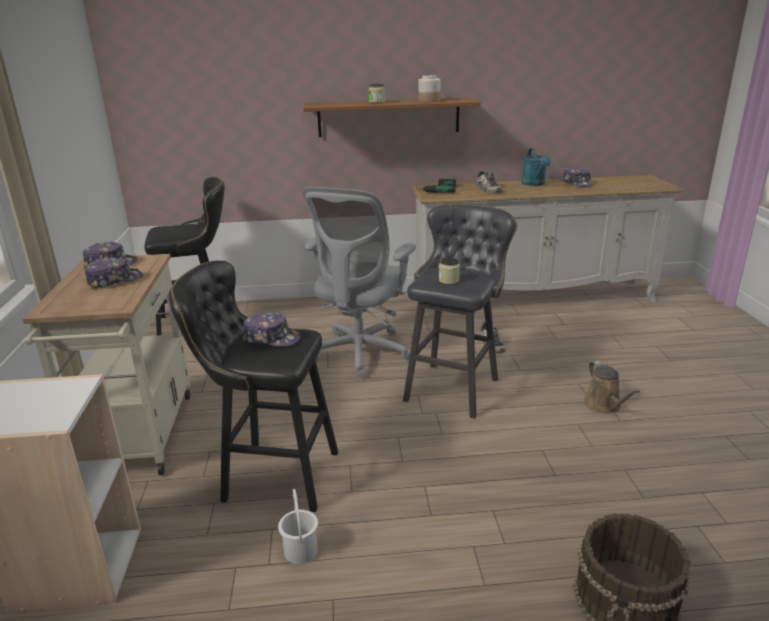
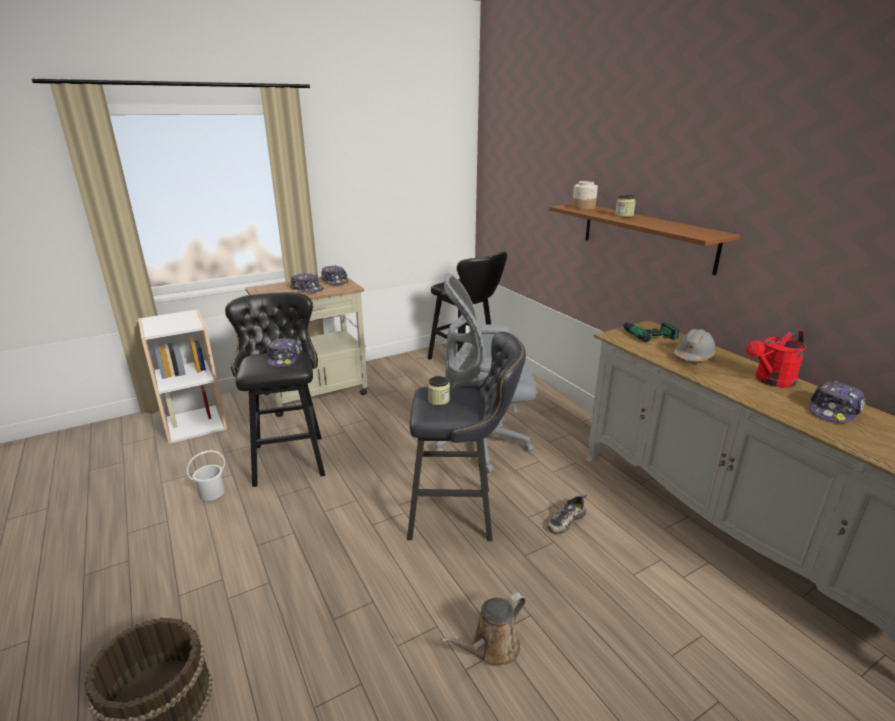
camera: 65 degrees right, 0 degrees up
(429, 101) = (670, 226): jar -> jar (583, 208)
(487, 189) = (693, 356): shoe -> grey hard hat
(535, 184) = (770, 381): turquoise watering can -> red watering can

